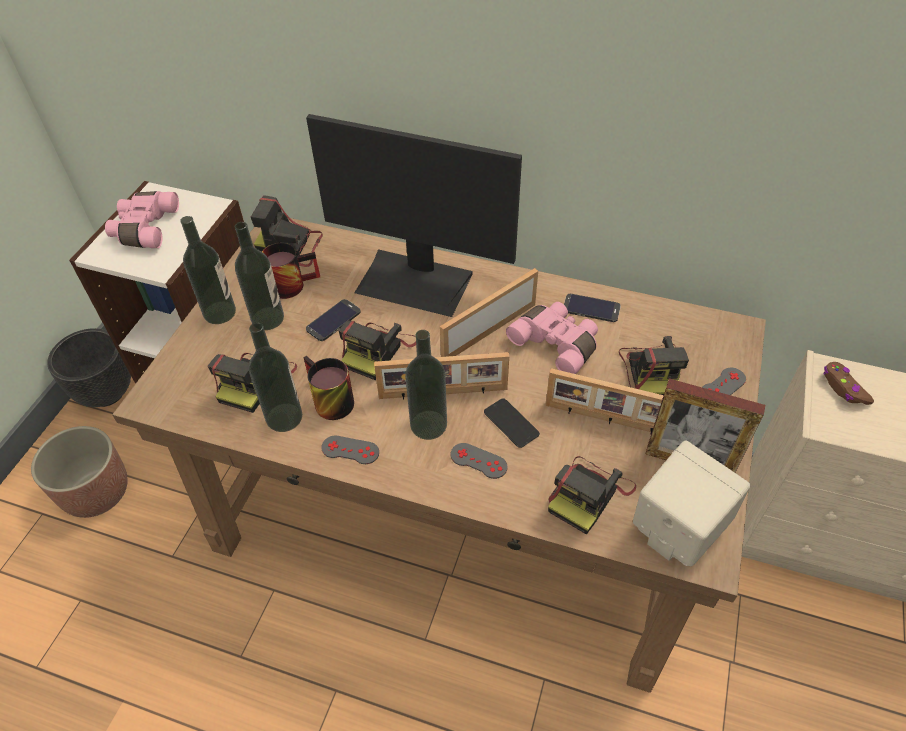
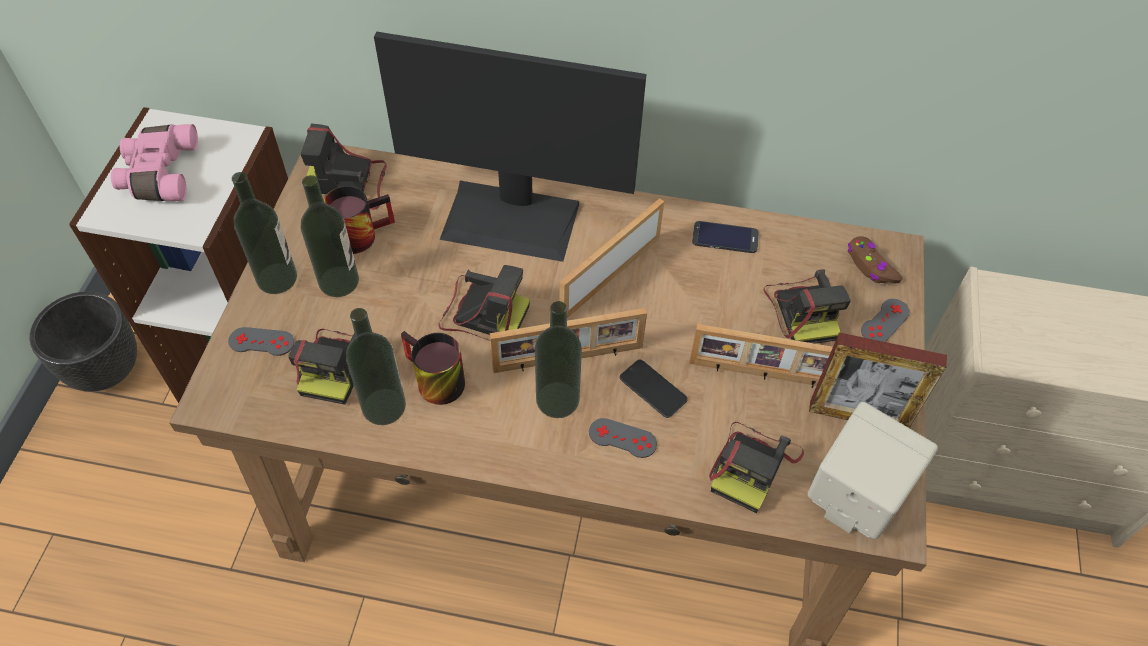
camera: 10 degrees left, 5 degrees up
(97, 492) = (119, 499): planter -> none
(333, 320) = (421, 277): phone -> none
(350, 450) = (470, 440): grey game controller -> grey game controller (261, 342)
(378, 350) = (482, 312): camera -> camera turned 90 degrees counterclockwise
(557, 343) = (691, 285): pink binoculars -> none
(843, 388) = (1013, 309): brown game controller -> brown game controller (870, 266)

